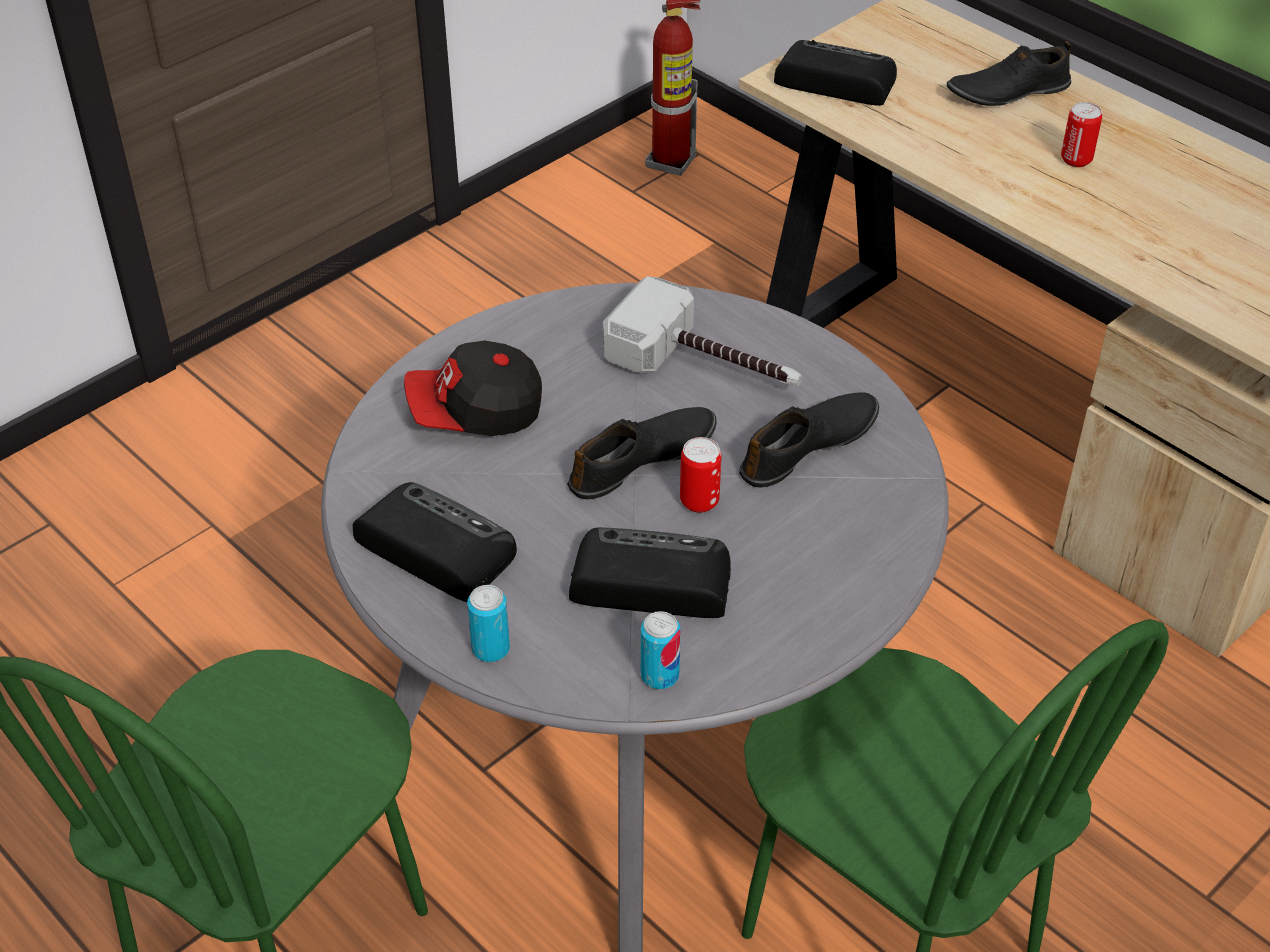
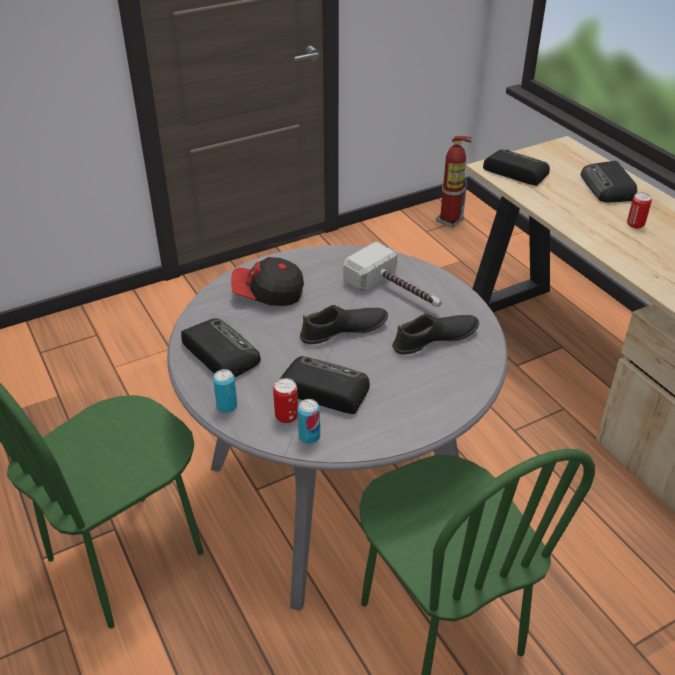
camera: 15 degrees right, 5 degrees down
(699, 501) = (366, 355): can -> can (286, 416)
(1007, 91) = (608, 188): black shoe -> radio

